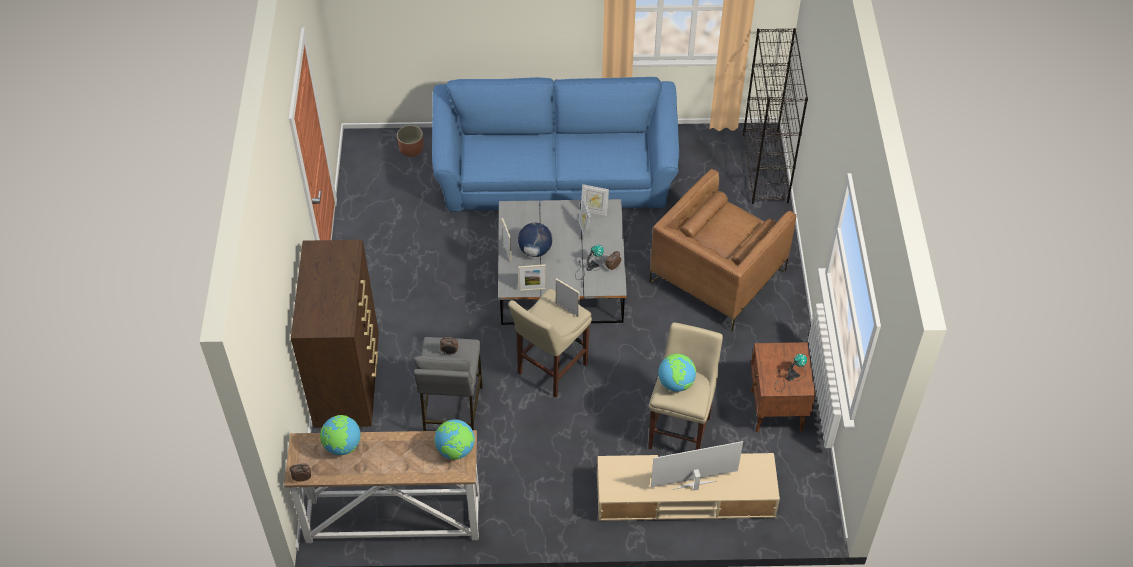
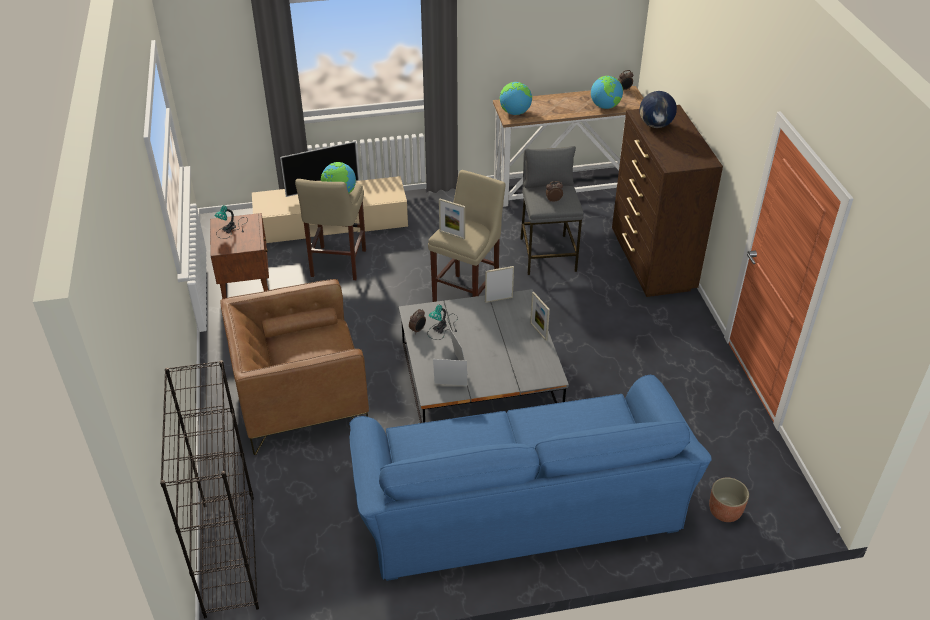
camera: 170 degrees right, 10 degrees down
(535, 250) = (507, 336): globe -> globe (655, 125)
(717, 277) = (301, 400): brown armchair -> brown armchair turned 135 degrees counterclockwise

